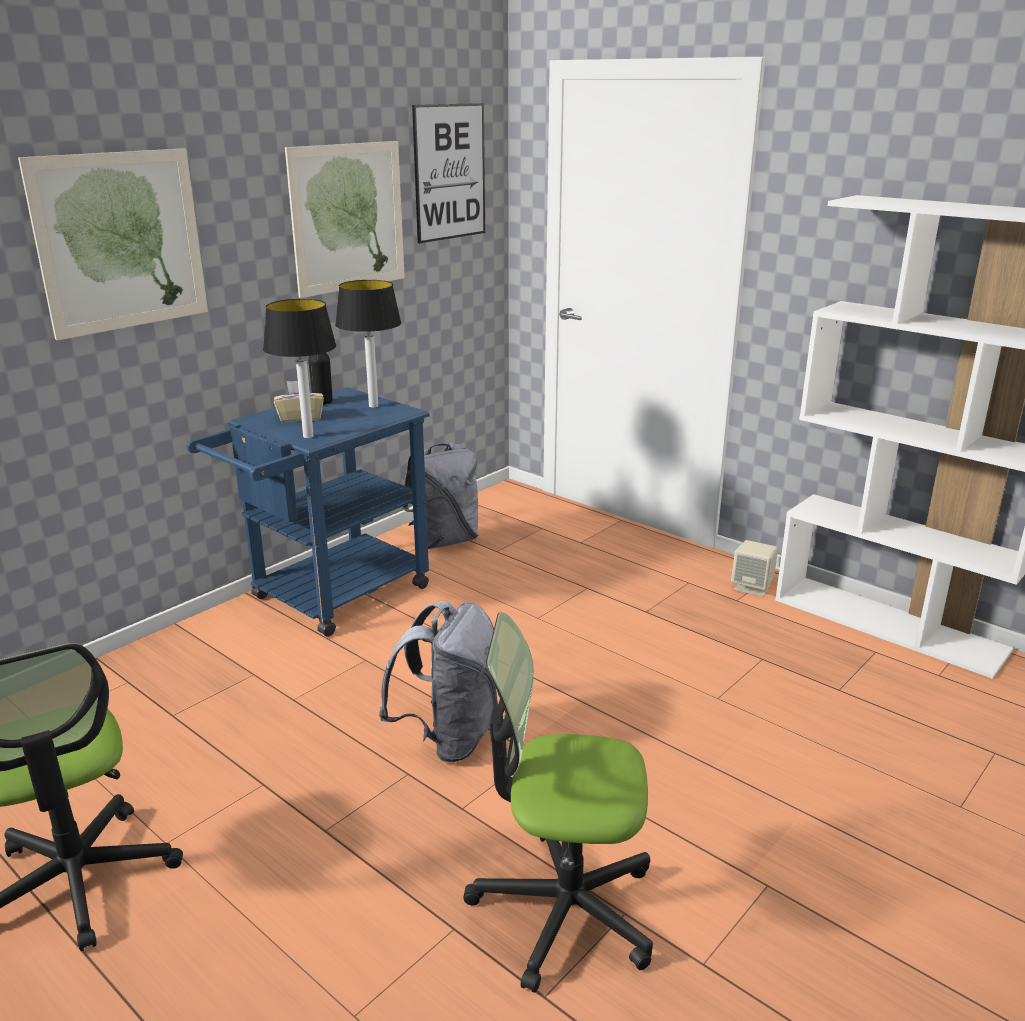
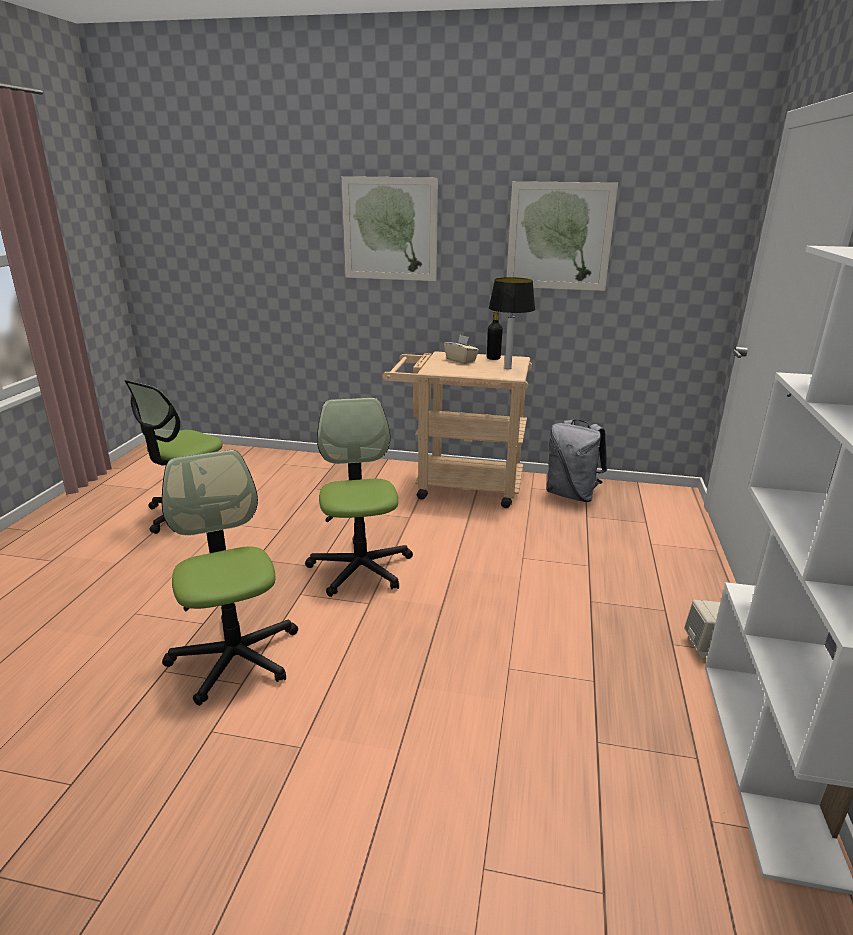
camera: 60 degrees right, 0 degrees up
(307, 436) = (436, 368): table lamp -> none
(329, 597) = (458, 485): blue cart -> beige cart
(449, 737) = (360, 568): grey backpack -> office chair
(450, 172) = (674, 212): picture -> none

